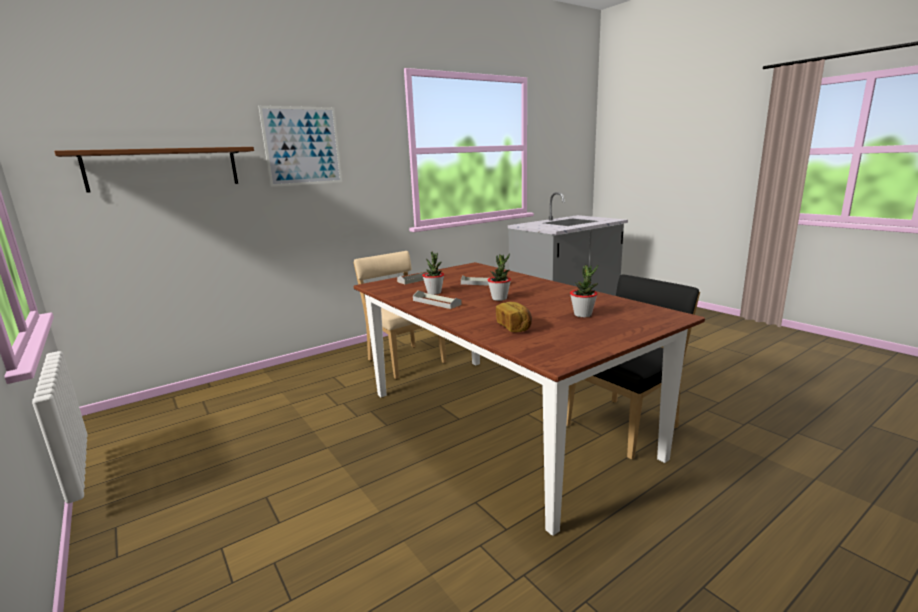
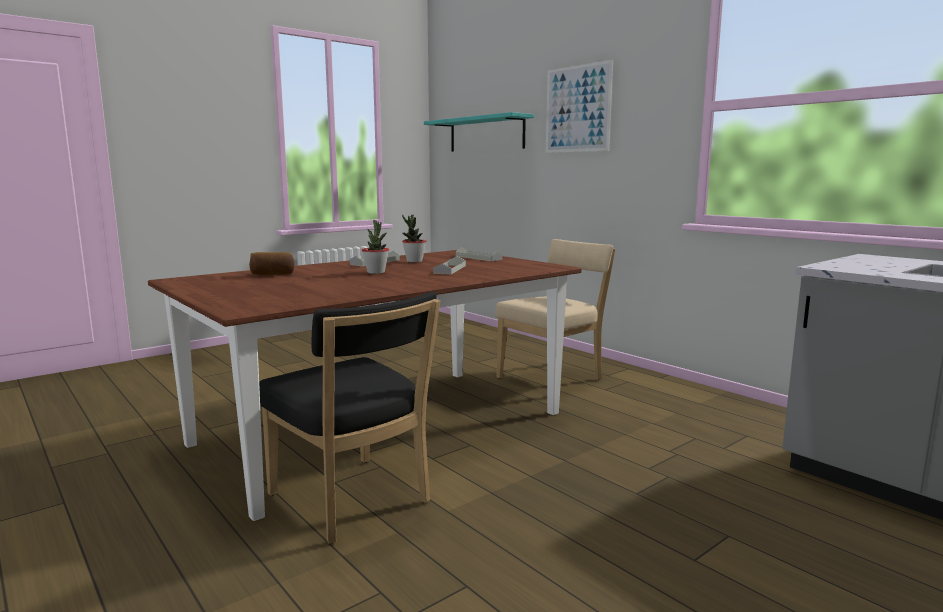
camera: 85 degrees right, 5 degrees down
(164, 168) = (486, 134): brown shelf -> turquoise shelf
(583, 315) = (287, 287): potted plant -> none

